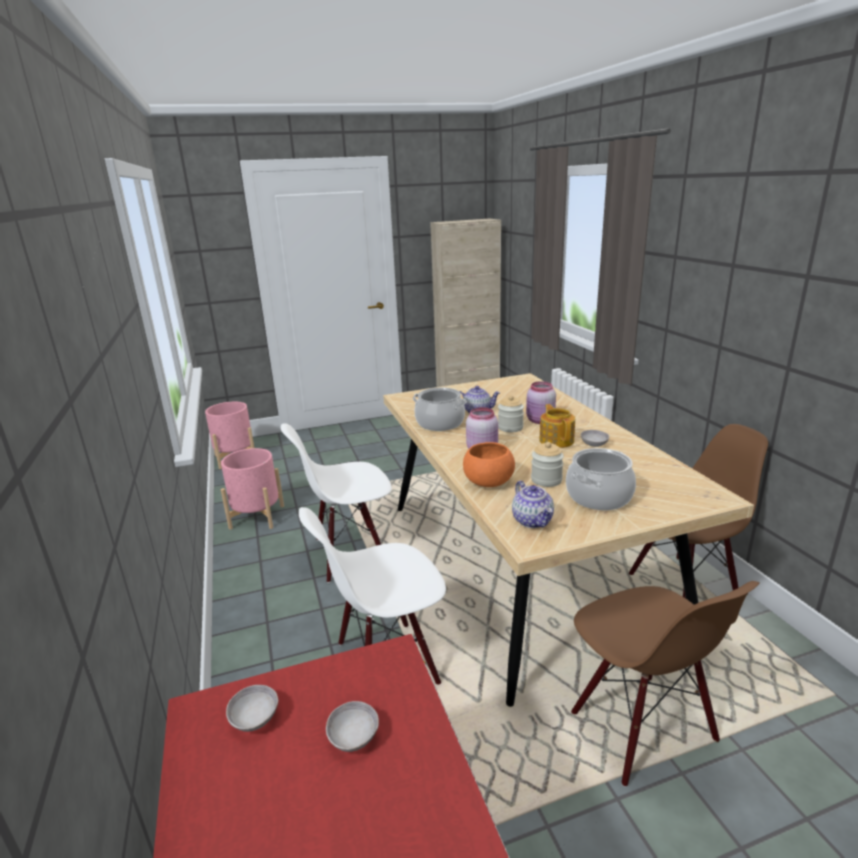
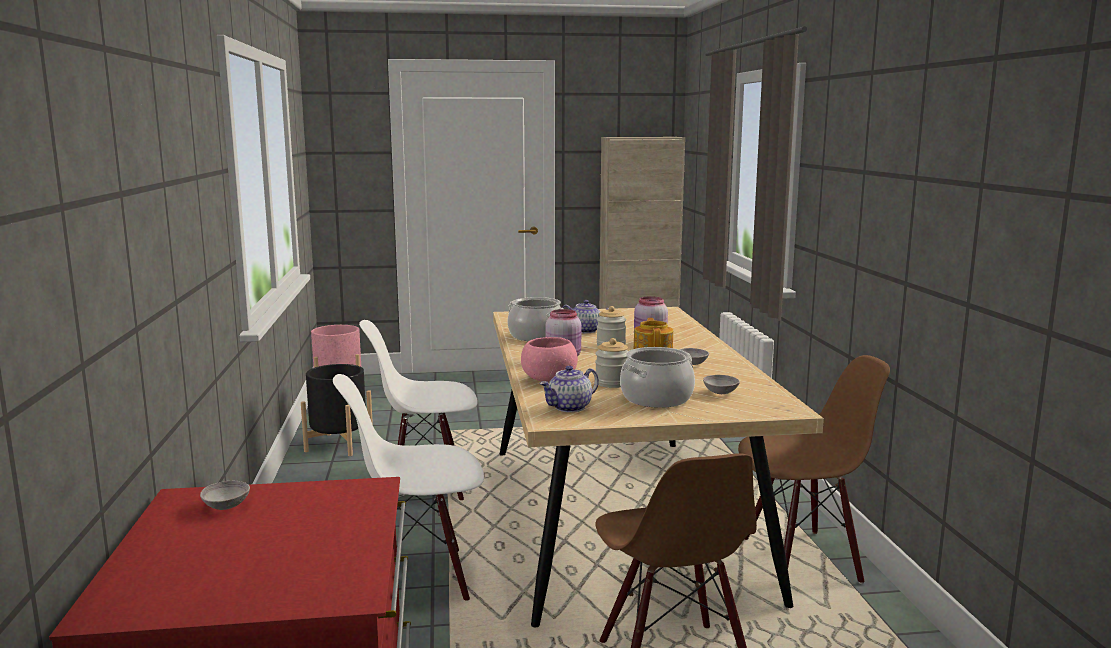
camera: 10 degrees right, 10 degrees down
(257, 517) = (339, 444): pink planter -> black planter
(353, 737) = (303, 524): grey bowl -> grey bowl (720, 392)
(488, 482) = (549, 379): orange bowl -> pink bowl
(533, 521) = (569, 407): teapot -> teapot turned 60 degrees clockwise

